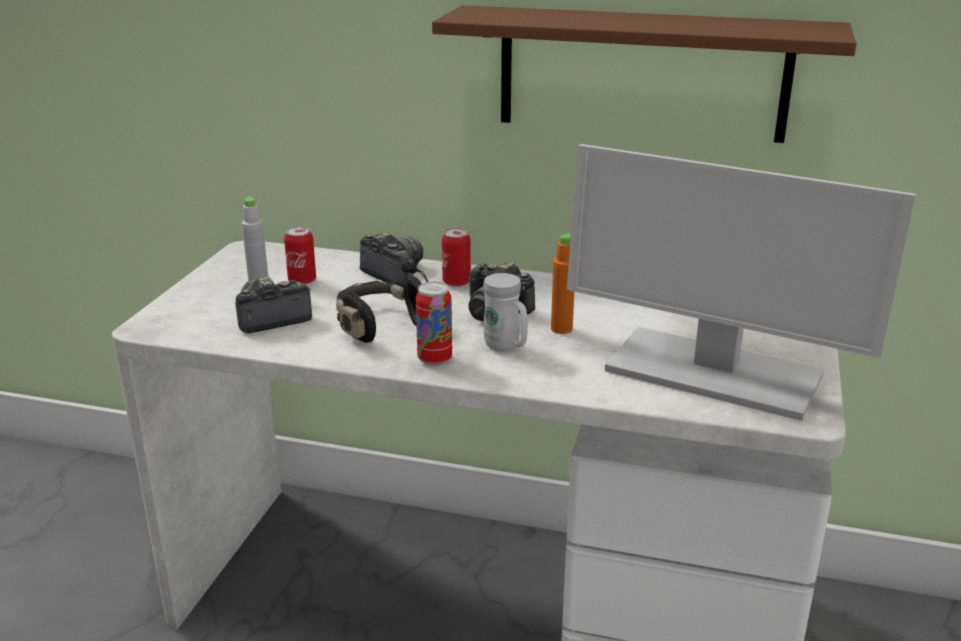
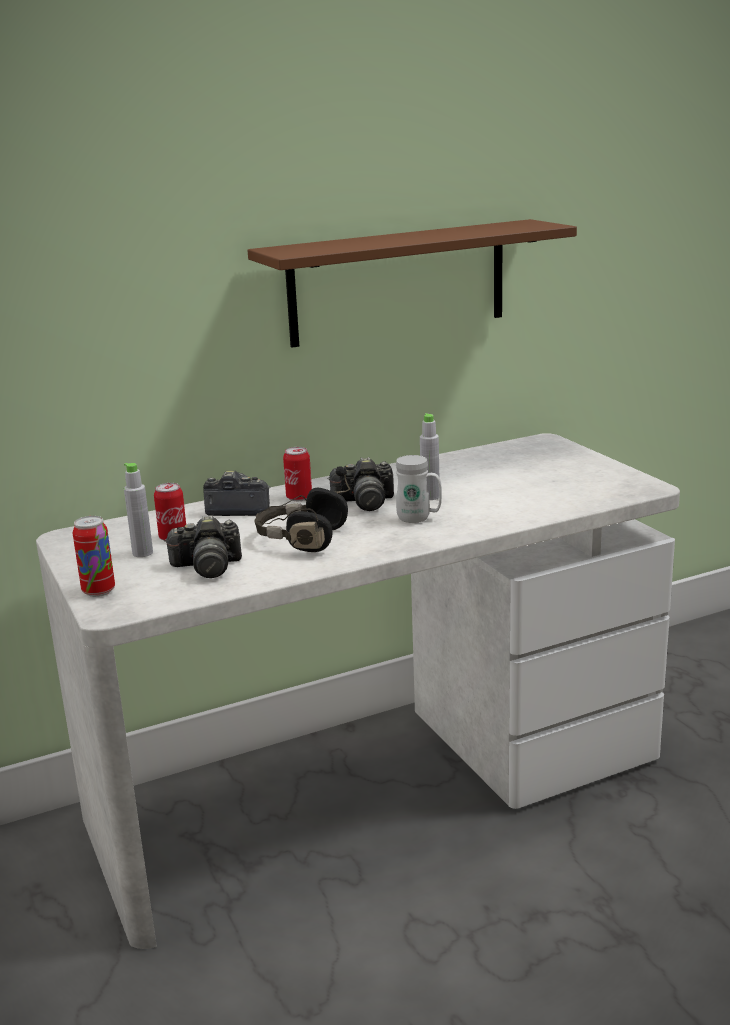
camera: 40 degrees left, 5 degrees down
(270, 319) = (207, 567): camera -> camera turned 120 degrees counterclockwise
(434, 359) = (387, 542): can -> can (98, 591)
(561, 329) = (430, 497): orange bottle -> grey bottle
(710, 373) = (562, 486): monitor -> none

